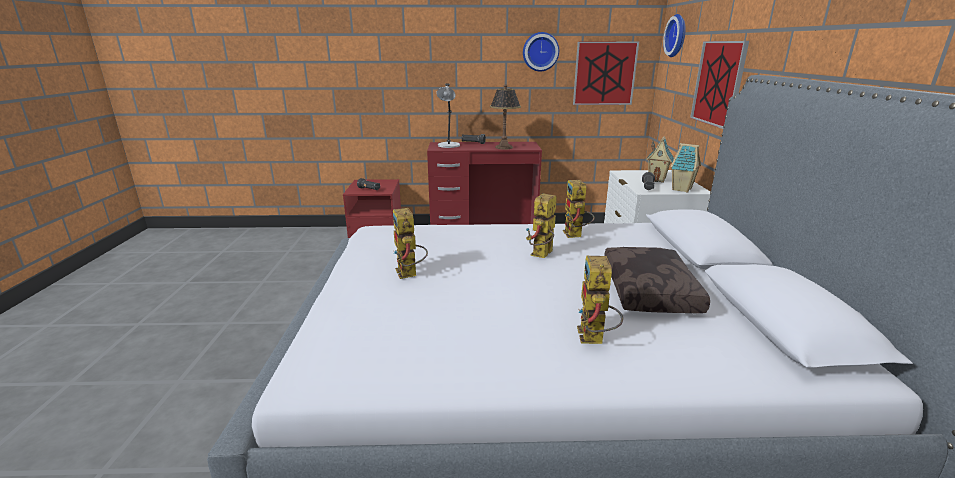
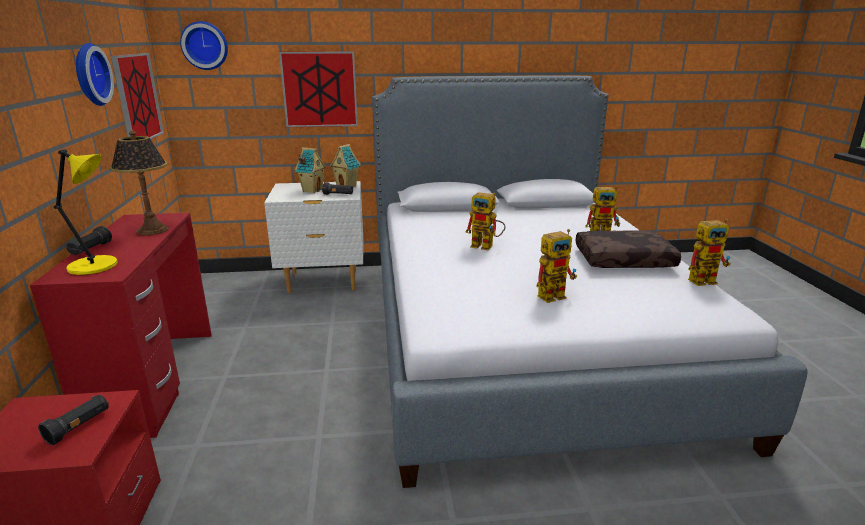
camera: 95 degrees left, 0 degrees up
(448, 146) = (96, 266): grey table lamp -> yellow table lamp
(575, 235) = (434, 235): toy robot -> toy robot (706, 280)
(651, 291) = (529, 222): brown pillow -> brown pillow (624, 259)

